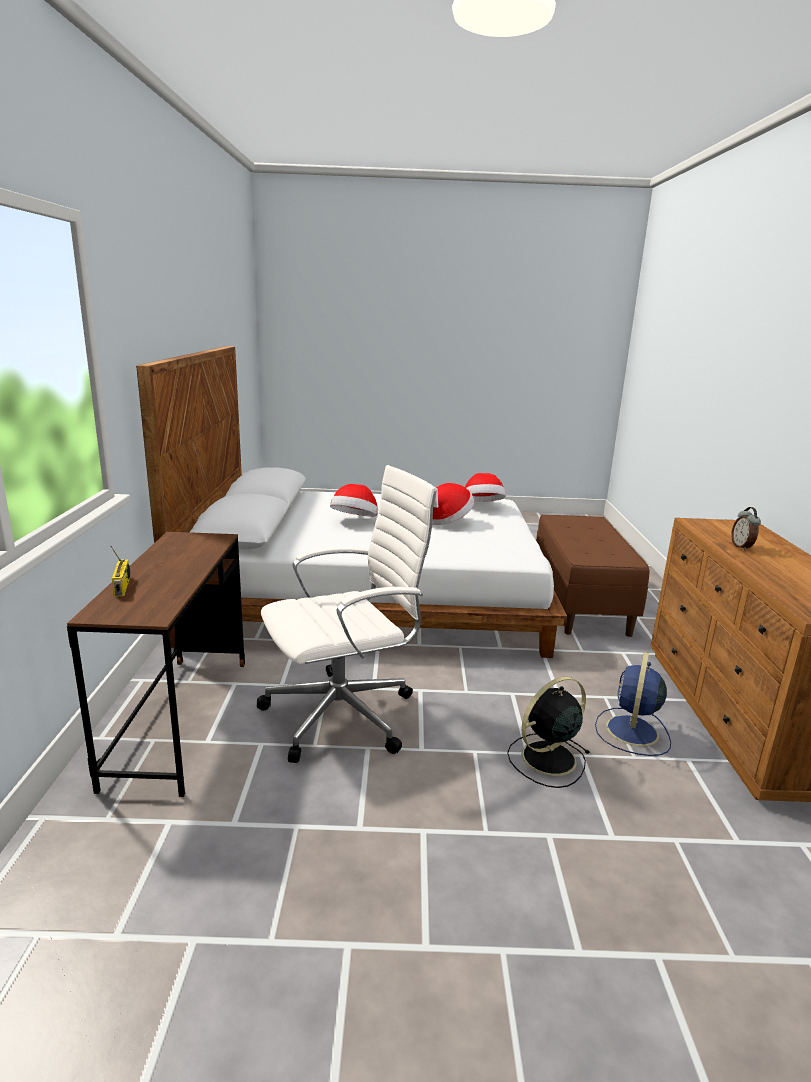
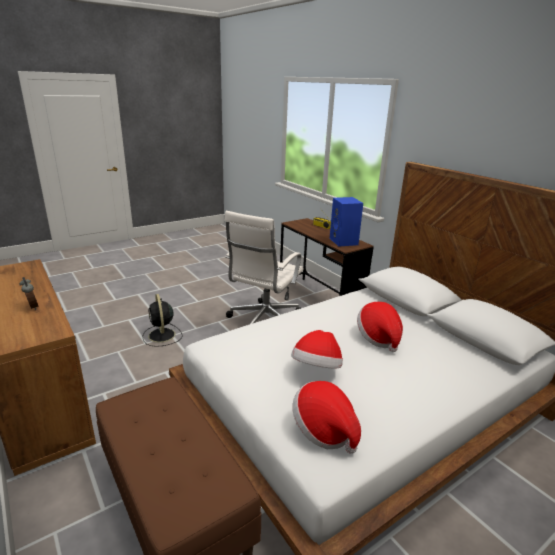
camera: 145 degrees right, 5 degrees up
(188, 547) = (344, 241): none -> blue speaker
(546, 759) = (162, 336): black fan -> black fan turned 135 degrees clockwise
(631, 732) = (118, 364): blue fan -> none

